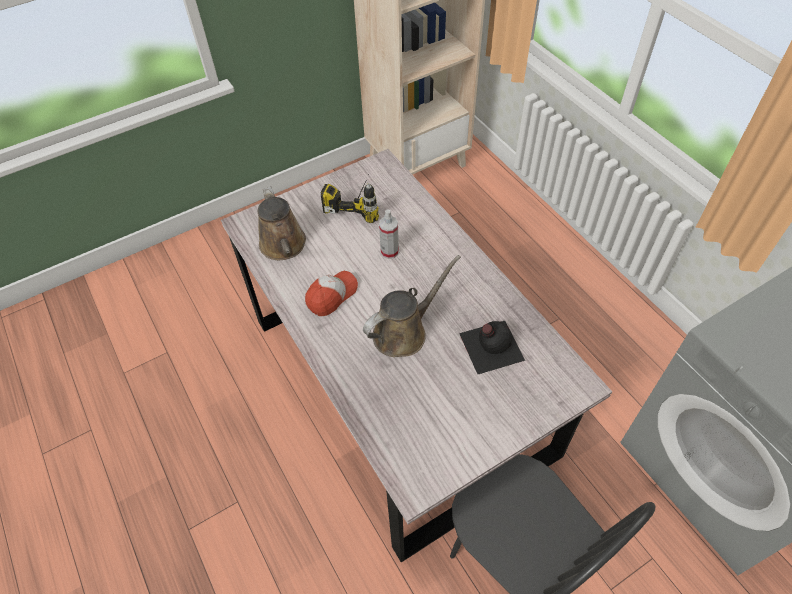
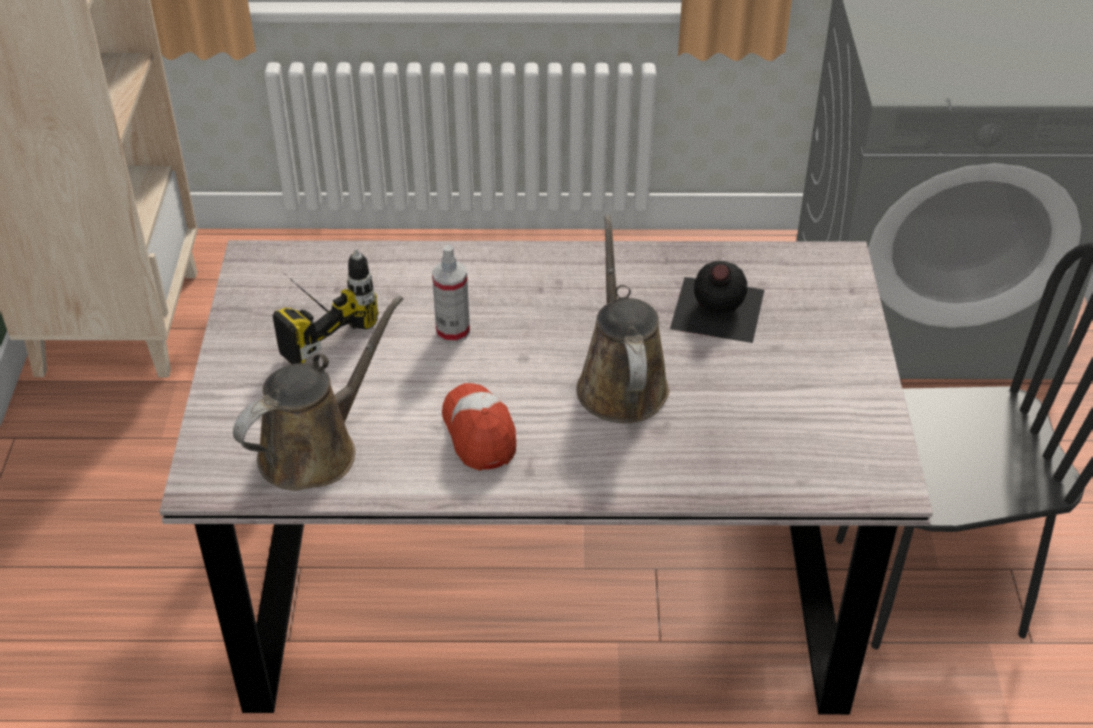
camera: 60 degrees left, 10 degrees down
(284, 246) = (315, 449): brown watering can -> brown watering can turned 60 degrees counterclockwise

